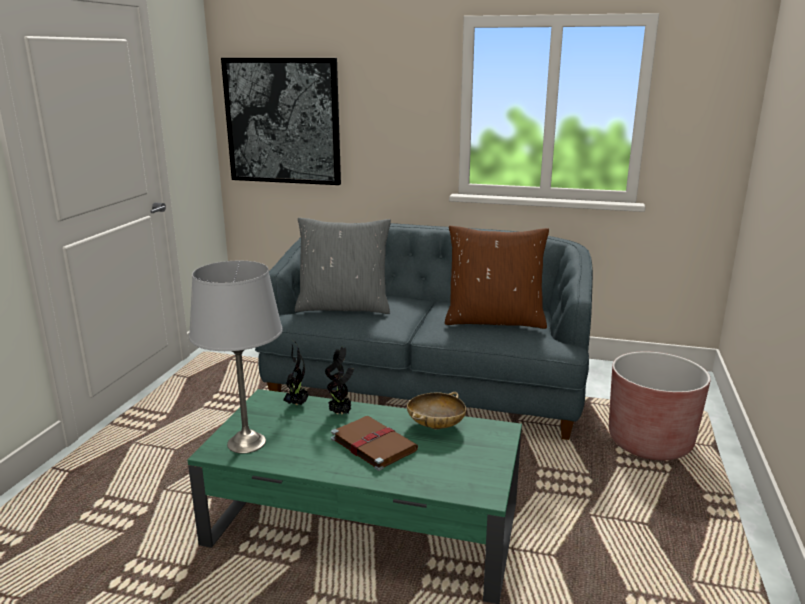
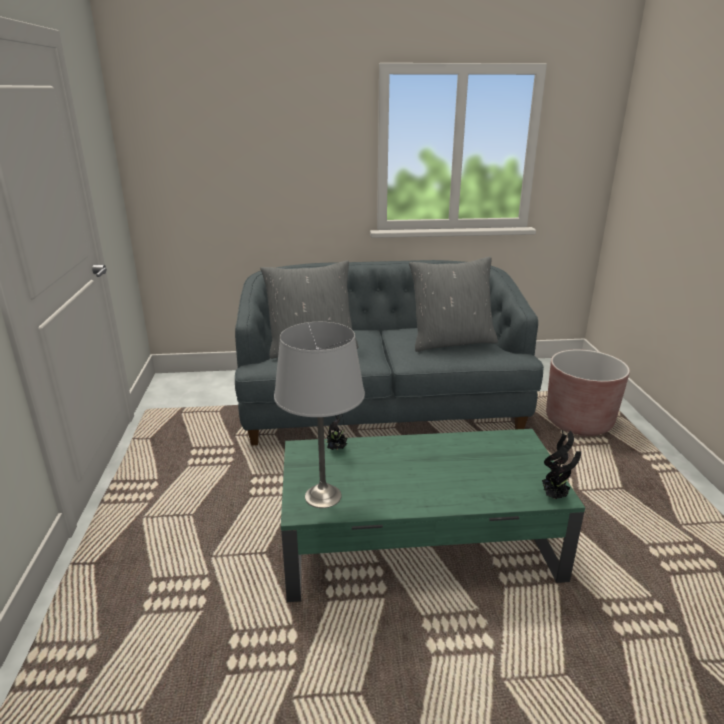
camera: 20 degrees left, 5 degrees up
(283, 121) = (198, 169): picture -> none
(341, 413) = (382, 449): potted plant -> potted plant (555, 497)
(372, 444) = (433, 472): brown book -> none
(435, 425) = (469, 444): beige bowl -> none
(494, 320) = (451, 341): brown pillow -> grey pillow

